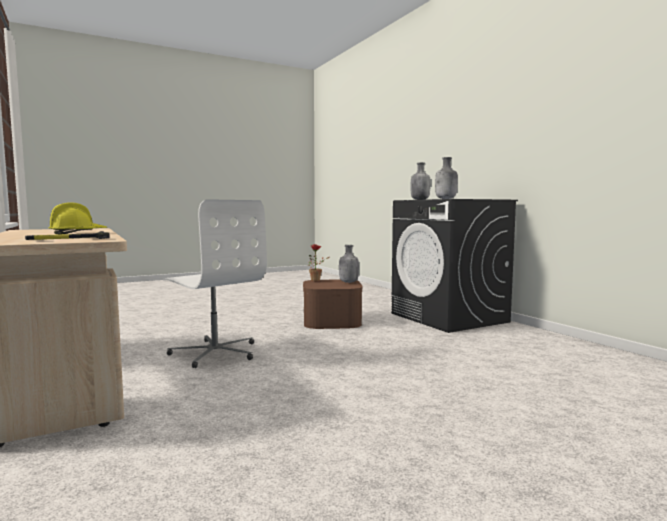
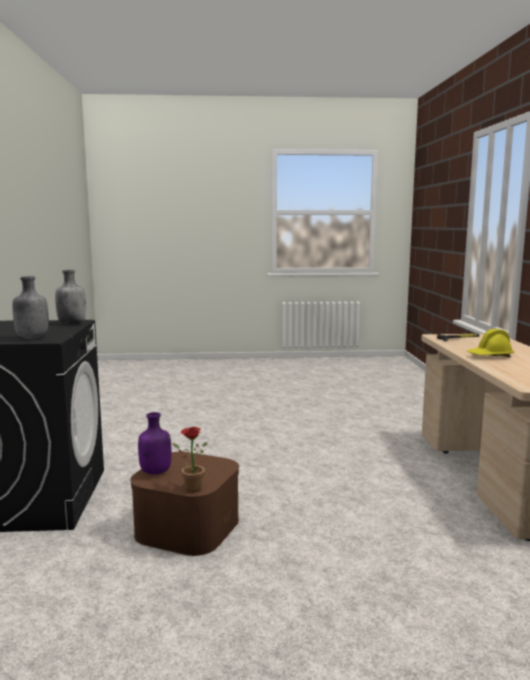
camera: 155 degrees left, 5 degrees up
(215, 352) = (368, 489): white office chair -> none
(348, 282) = (156, 472): grey bottle -> purple bottle

